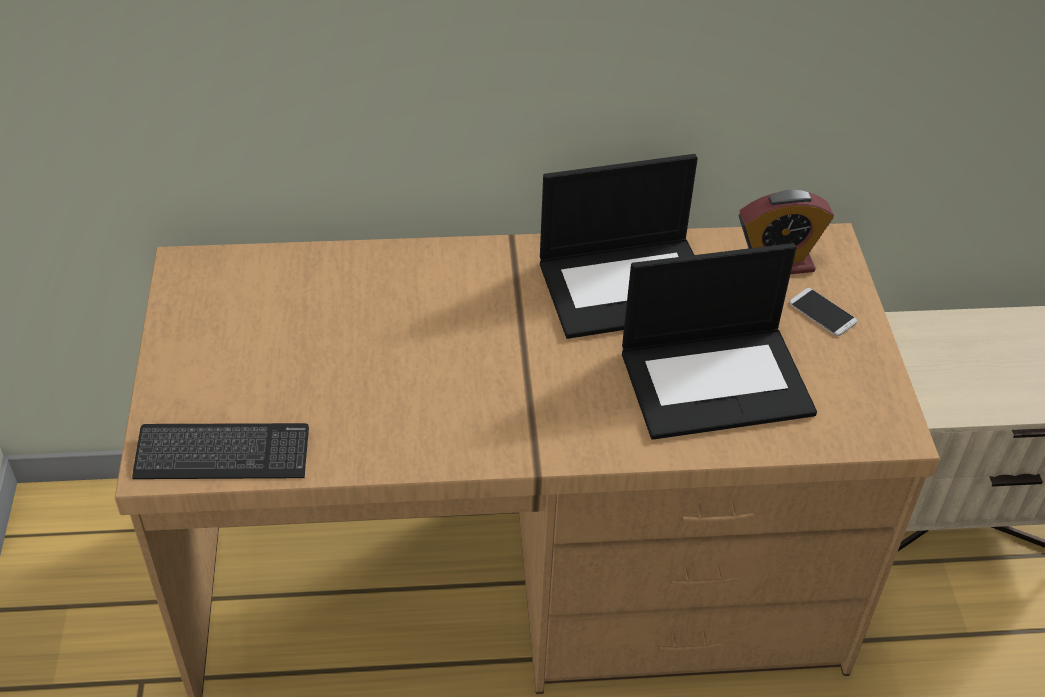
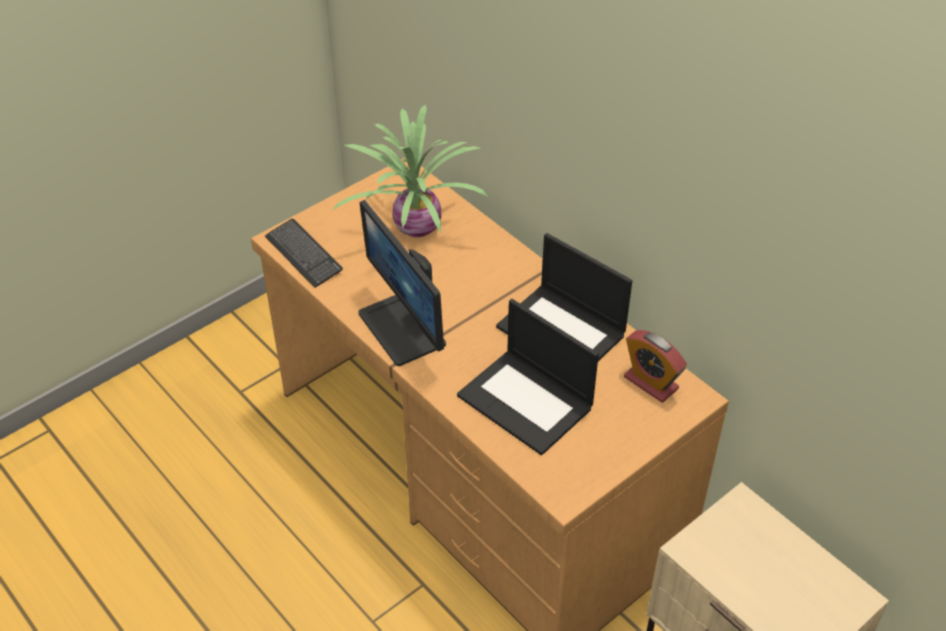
camera: 55 degrees right, 0 degrees up
(304, 314) = (414, 227): none -> potted plant
(481, 425) = (404, 328): none -> monitor
(822, 312) = (630, 422): phone -> none

